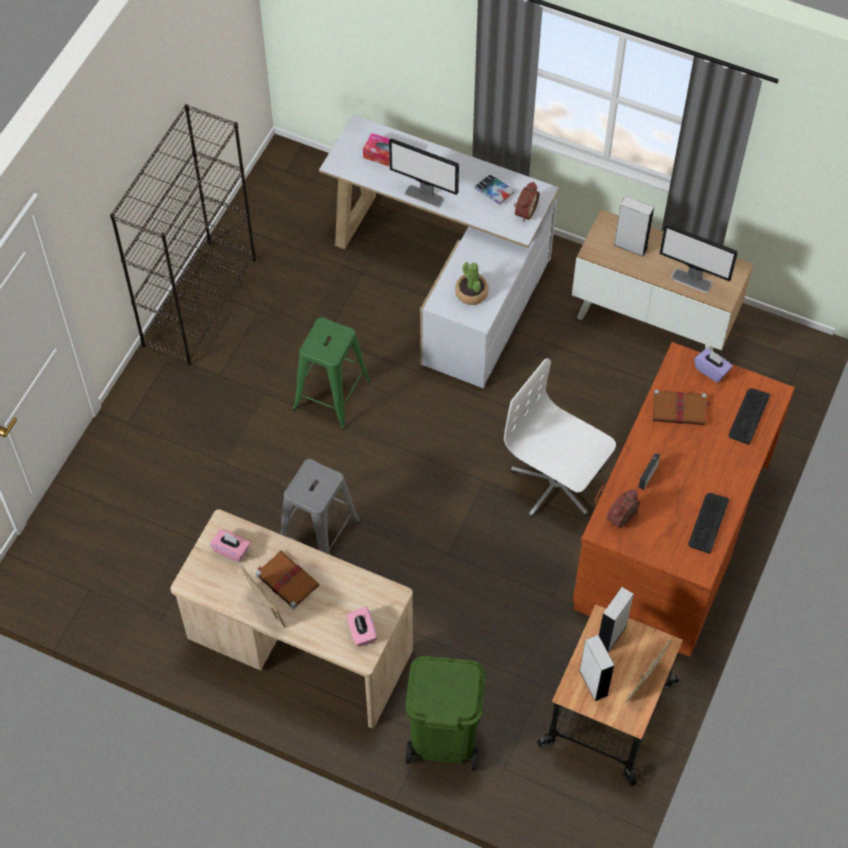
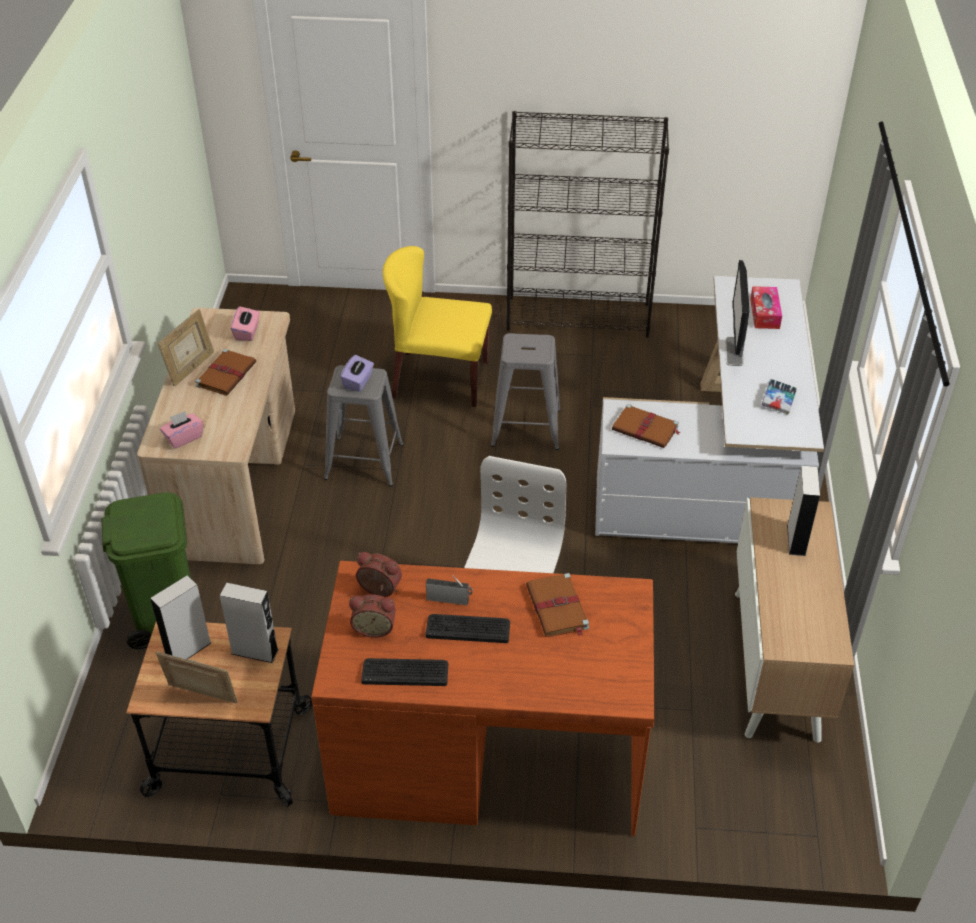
camera: 70 degrees right, 15 degrees down
(234, 442) = (439, 379): none -> yellow chair
(331, 394) = (526, 428): green stool -> grey stool
(471, 293) = (646, 429): potted plant -> brown book
(524, 211) = (769, 429): alarm clock -> alarm clock (374, 627)
(692, 280) = (785, 609): monitor -> none
(711, 370) = (631, 626): purple tissue box -> purple tissue box (358, 381)
(748, 416) = (582, 679): keyboard -> keyboard (468, 628)

